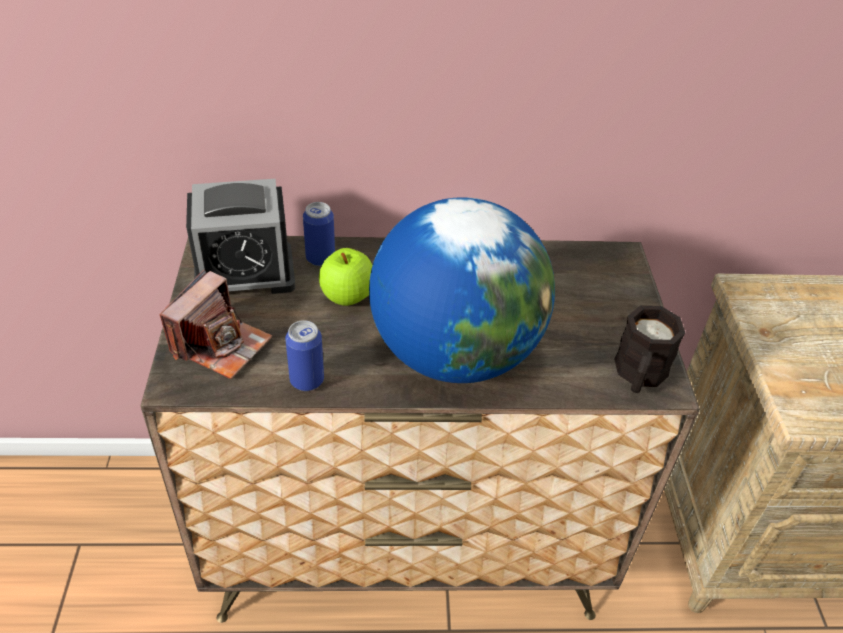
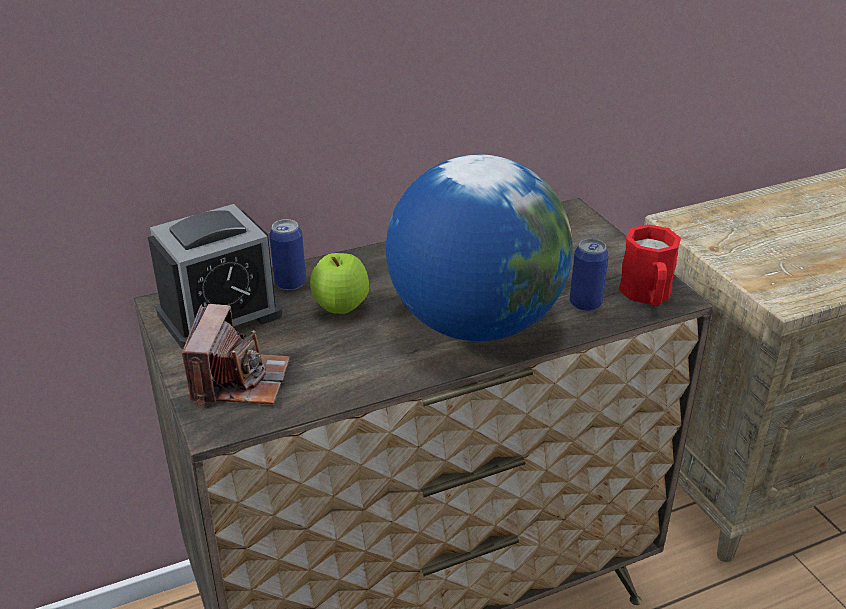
camera: 20 degrees left, 10 degrees down
(307, 380) = (350, 384): can -> can (585, 304)
(638, 375) = (647, 296): black mug -> red mug

